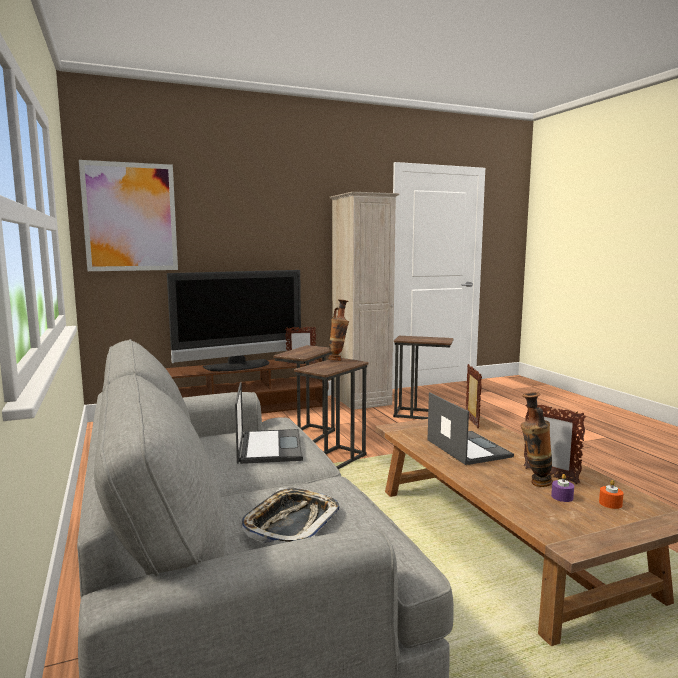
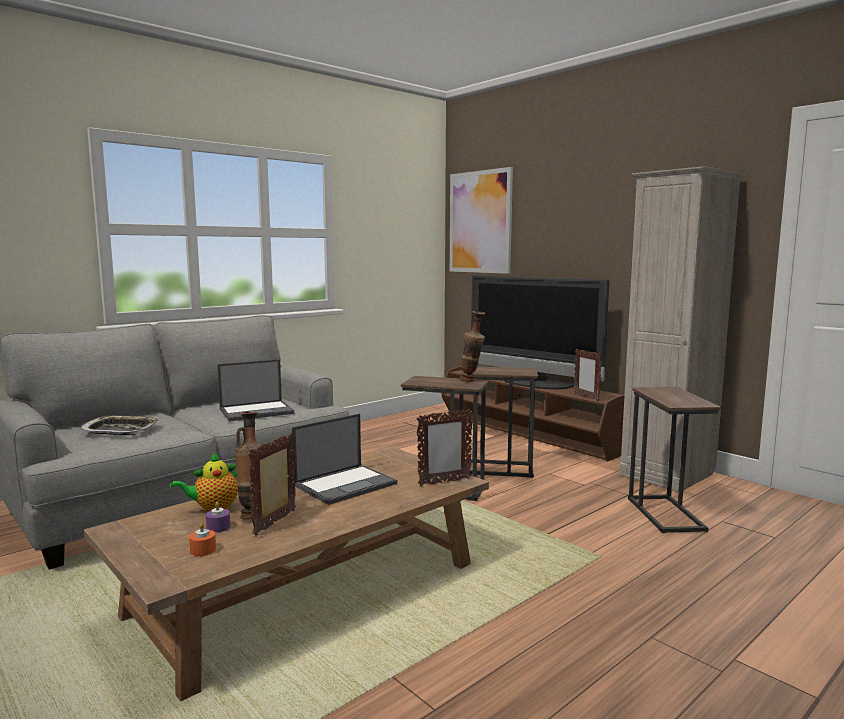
camera: 70 degrees right, 0 degrees up
(518, 498) = (213, 508): none -> teapot

